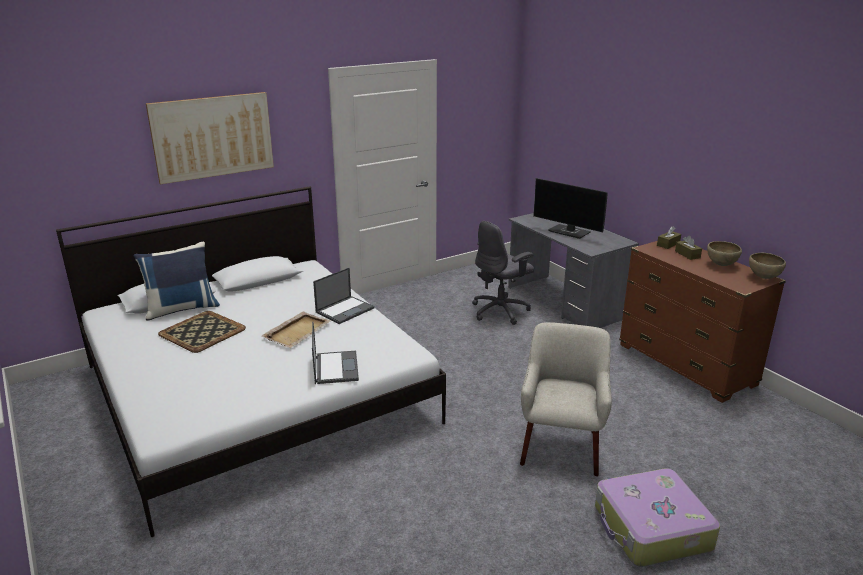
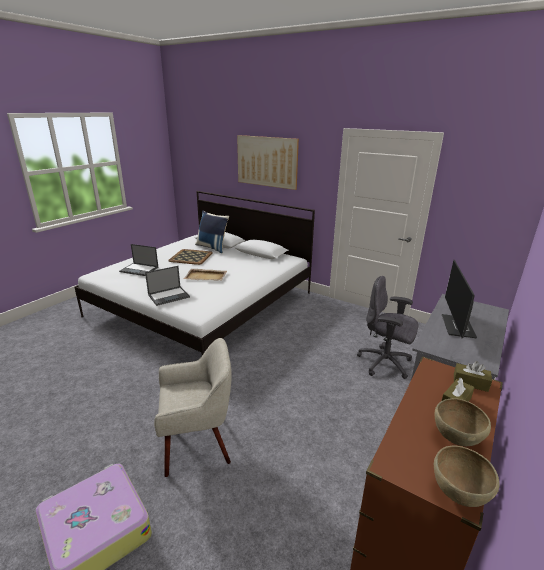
camera: 65 degrees right, 0 degrees up
(345, 310) = (243, 282): laptop -> laptop (139, 269)

